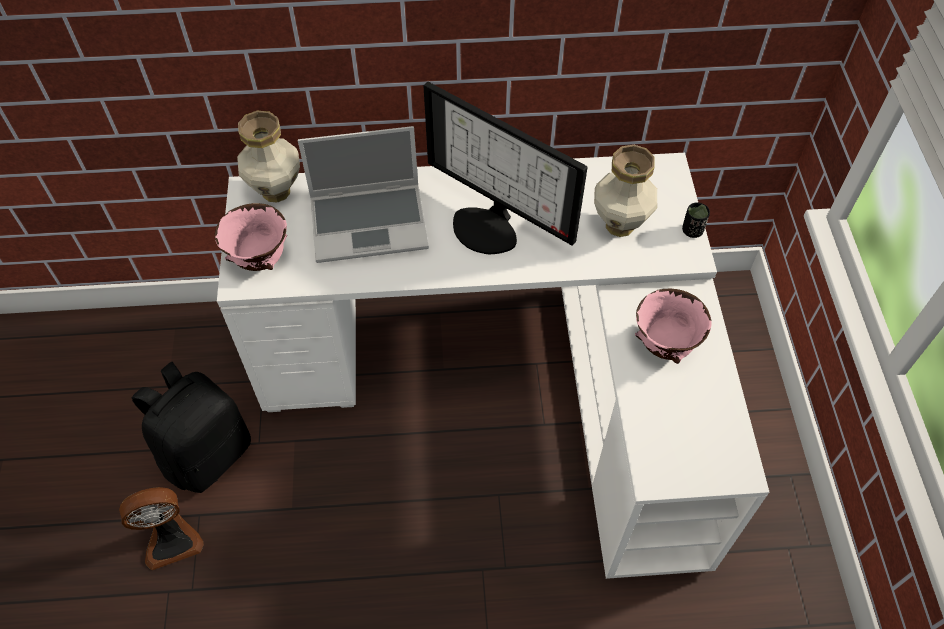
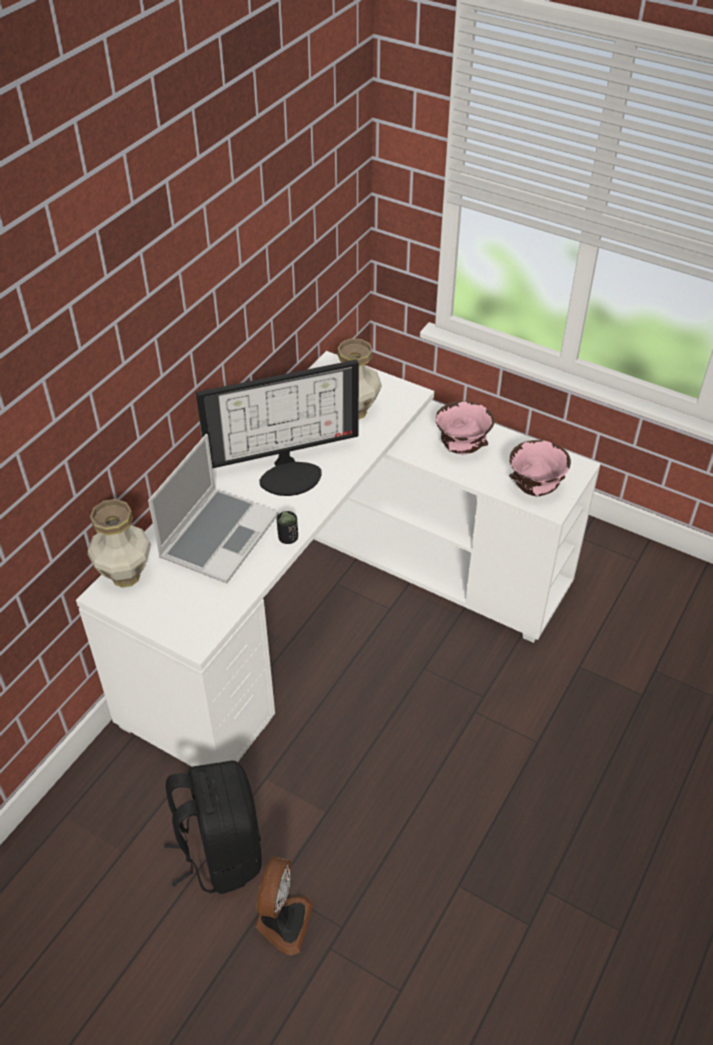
camera: 55 degrees left, 10 degrees down
(259, 259) = (185, 618): pink bowl -> pink bowl (534, 490)
(692, 230) = (392, 383): black cup -> black cup (288, 538)

